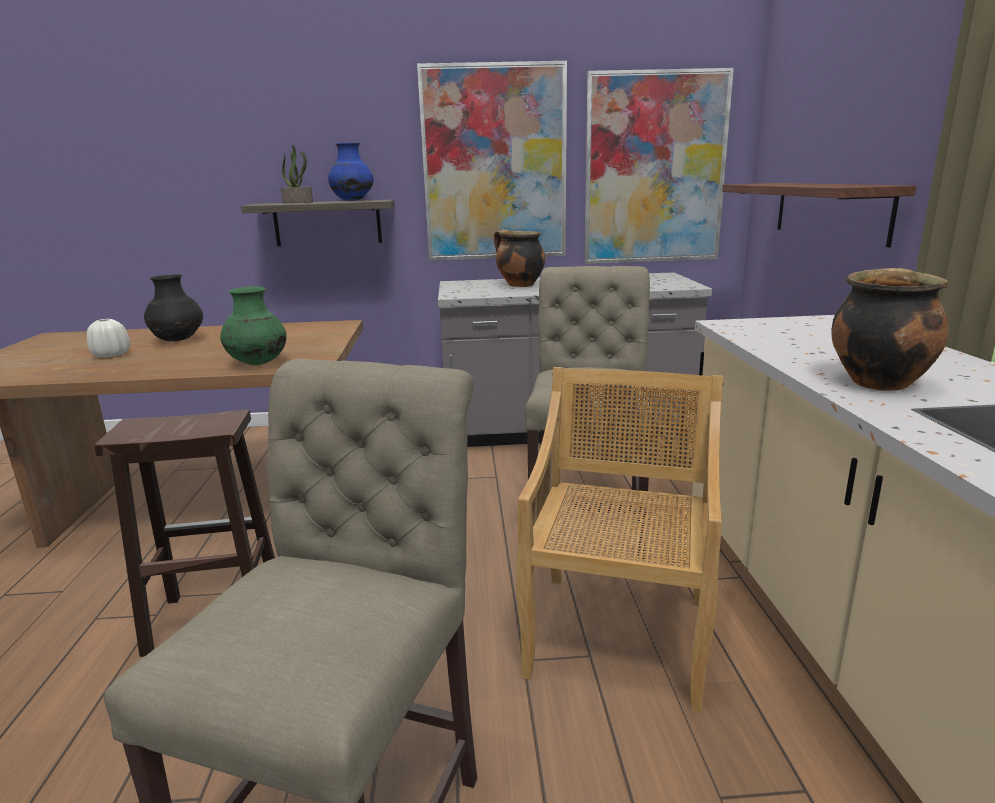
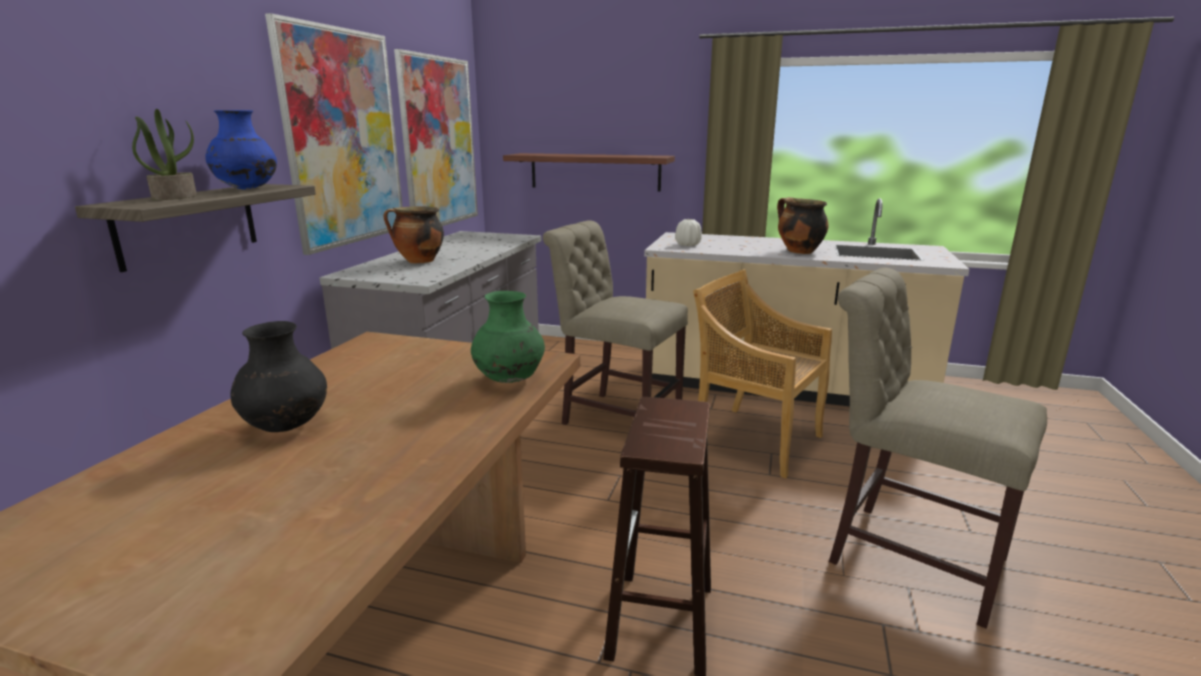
camera: 70 degrees left, 0 degrees up
(111, 355) = (302, 472): white vase -> white vase (687, 244)

